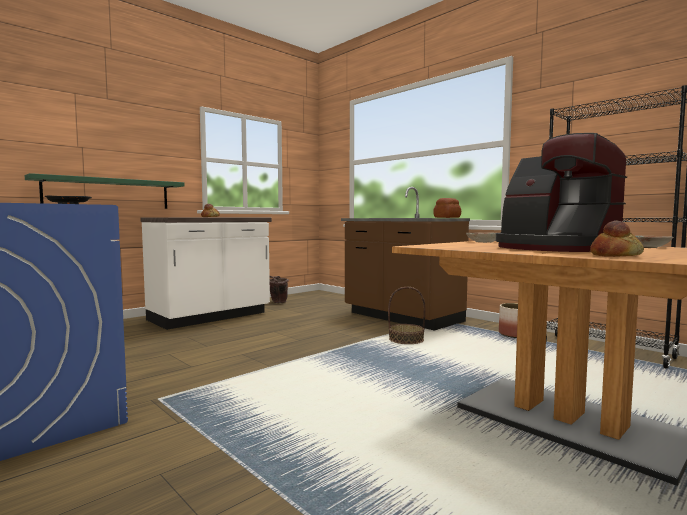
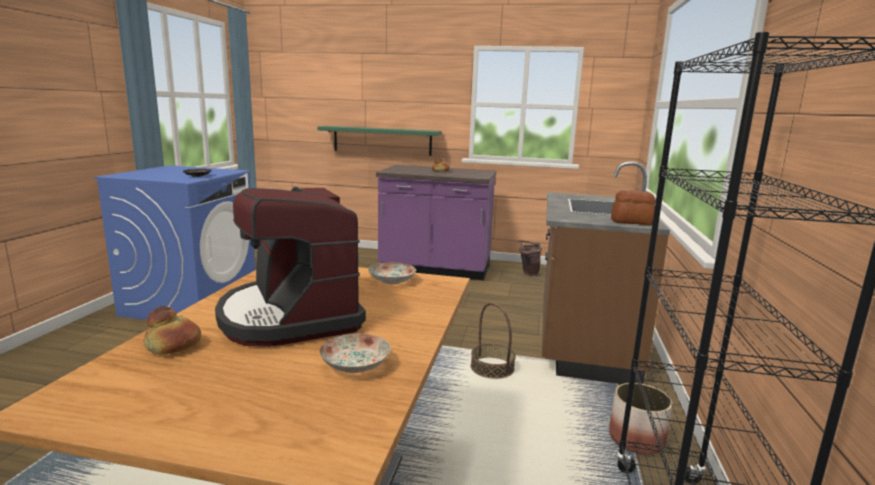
camera: 55 degrees right, 10 degrees up
(210, 317) = (435, 269): white counter -> purple counter
(554, 248) = (291, 316): coffee machine -> coffee machine turned 45 degrees counterclockwise

